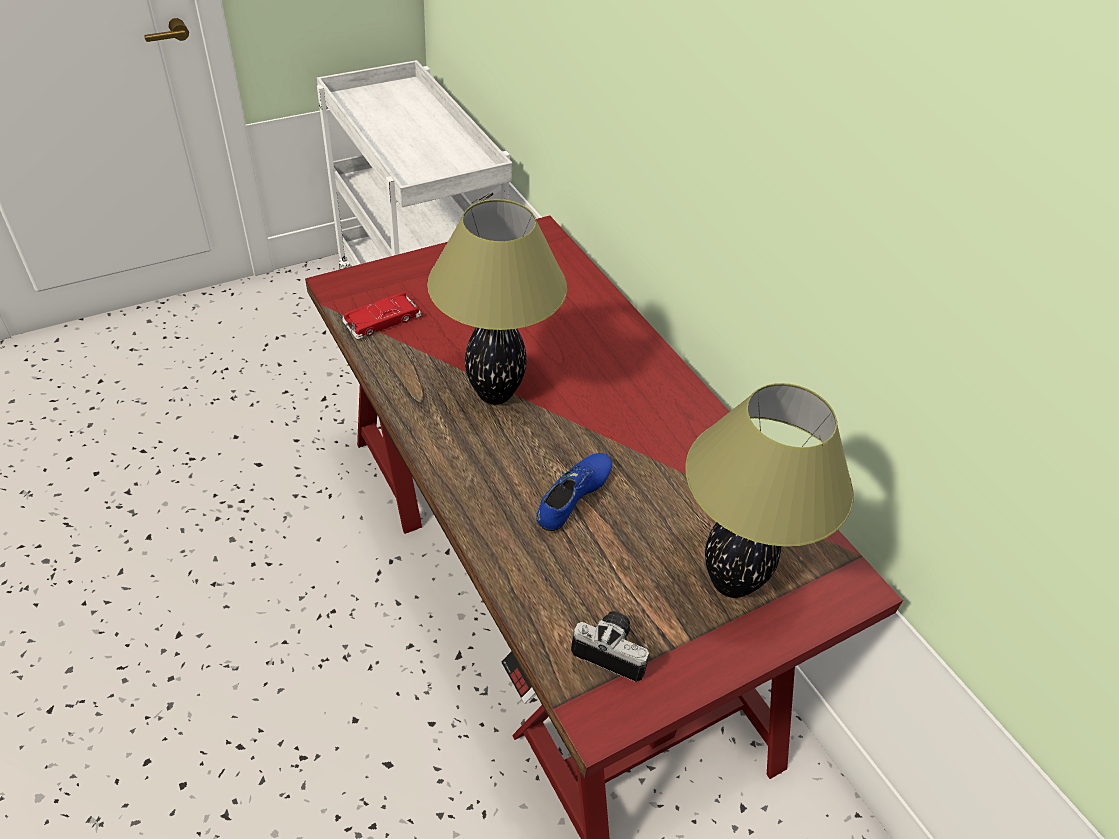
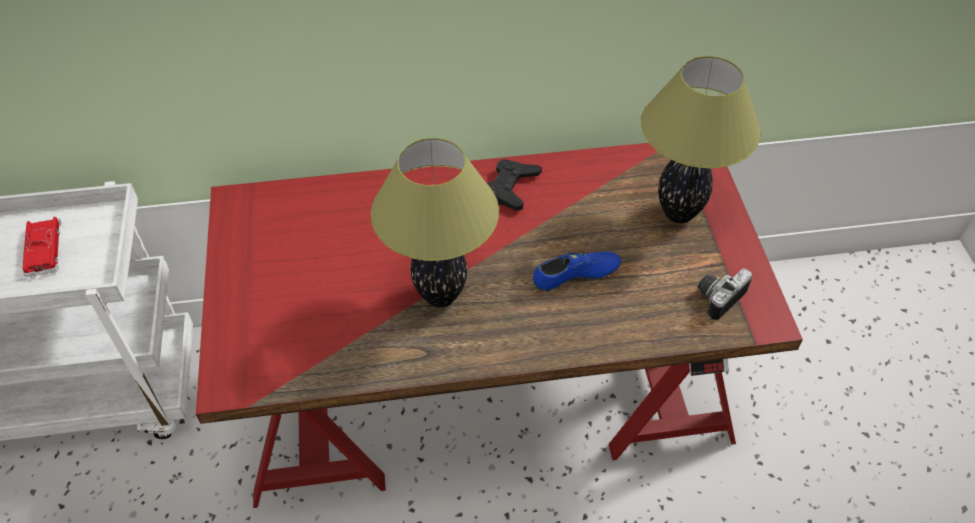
camera: 65 degrees left, 5 degrees up
(382, 320) = (301, 358): red toy car -> red toy car (44, 250)
(574, 498) = (576, 277): blue shoe -> blue shoe turned 105 degrees clockwise
(674, 413) = (511, 188): none -> black game controller

